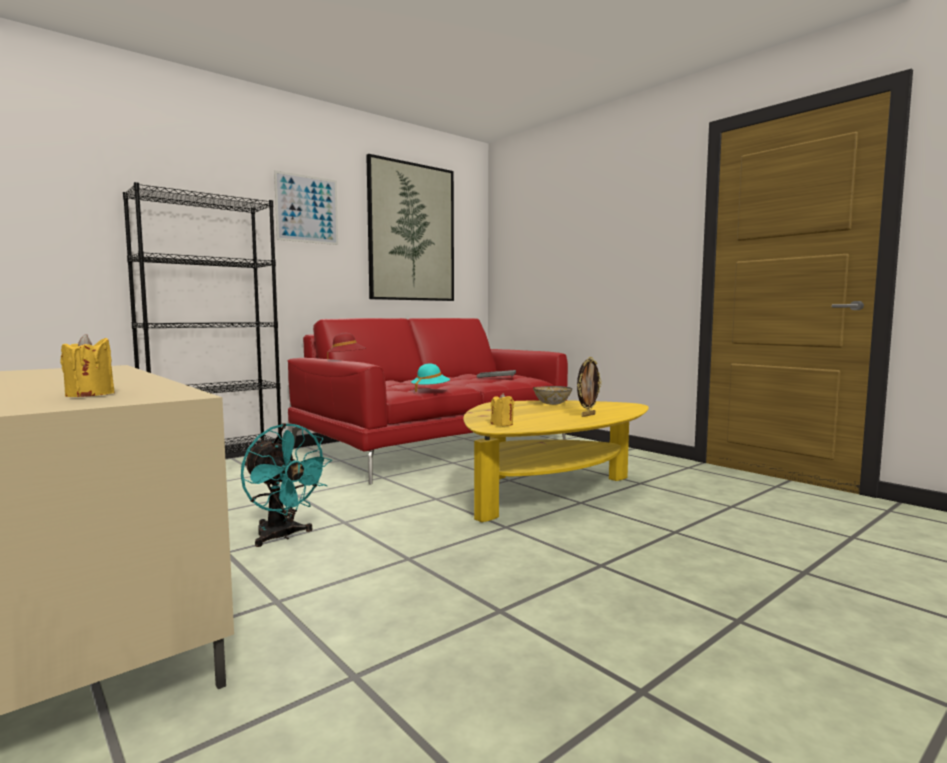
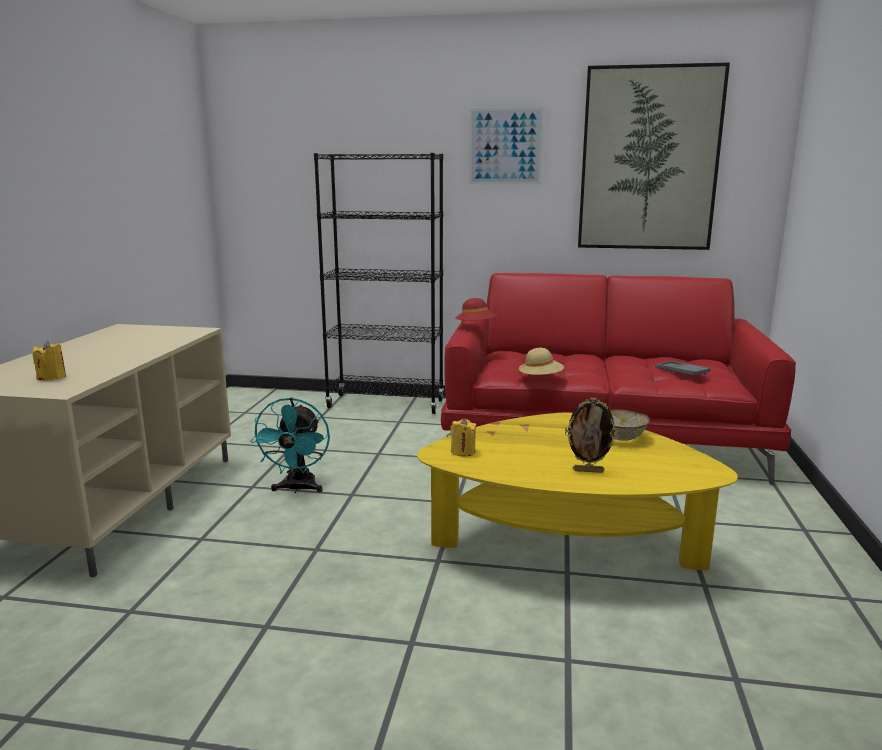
camera: 50 degrees right, 10 degrees up
(430, 390) = (540, 379): turquoise hat -> beige hat

